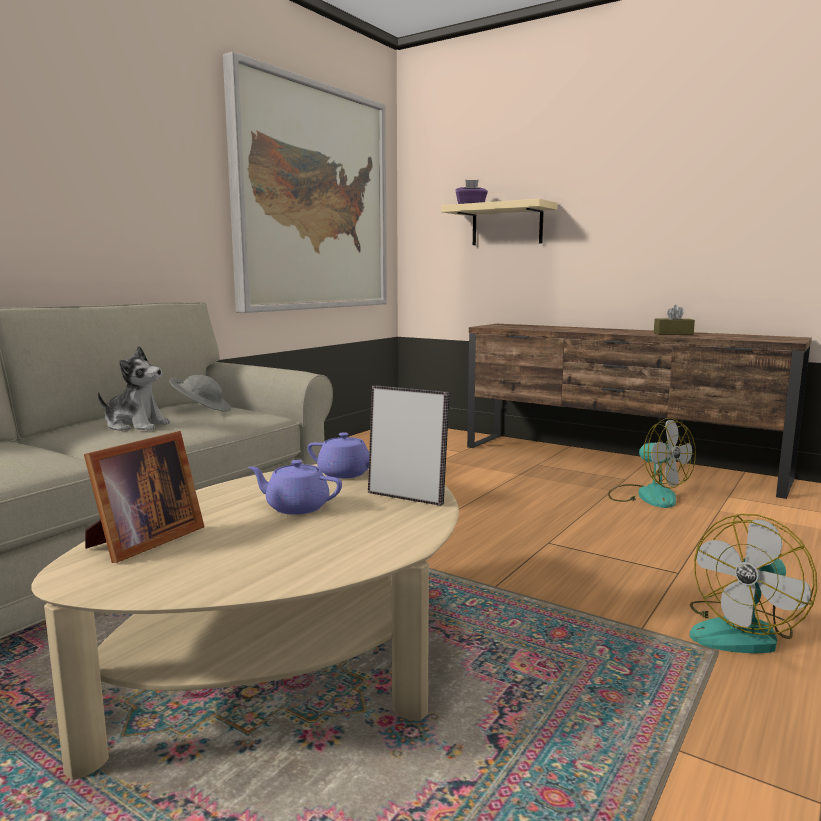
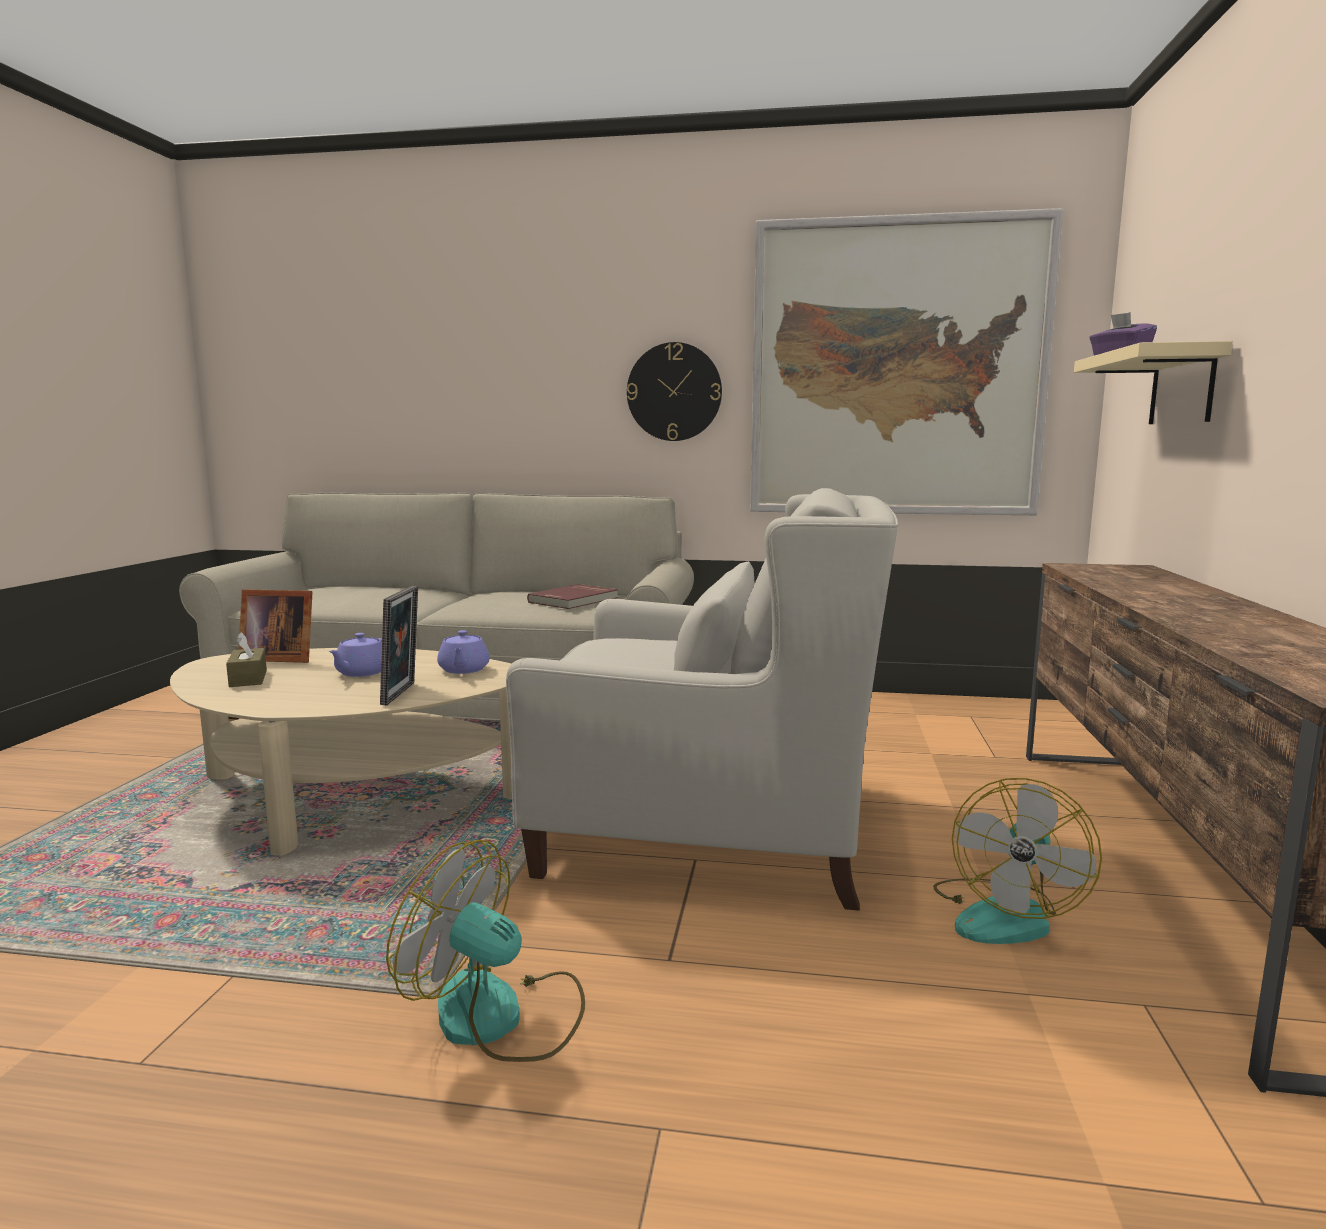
camera: 65 degrees right, 0 degrees up
(135, 425) = (503, 599): plush toy -> none
(169, 199) = (674, 392): none -> wall clock
(202, 410) = (574, 600): grey hat -> red book
(296, 507) = (361, 673): purple teapot -> purple teapot turned 150 degrees counterclockwise
(498, 529) = (708, 824): none -> white armchair
(673, 334) = (1243, 630): brown tissue box -> brown tissue box (248, 678)

